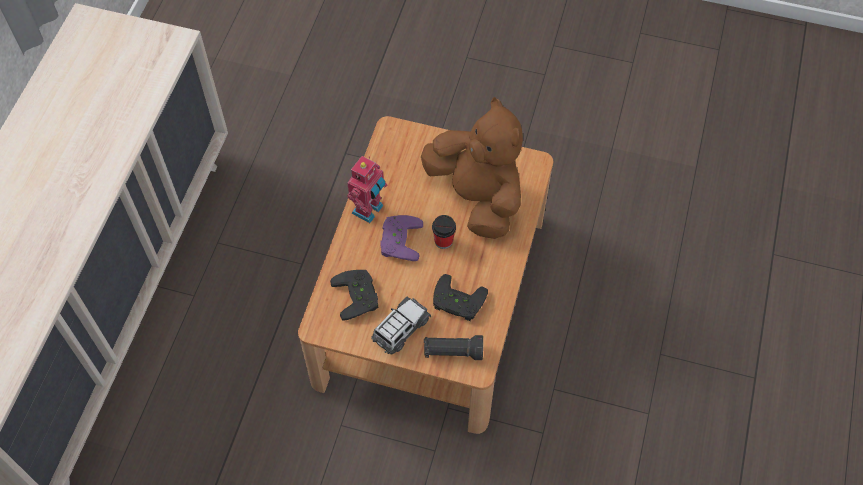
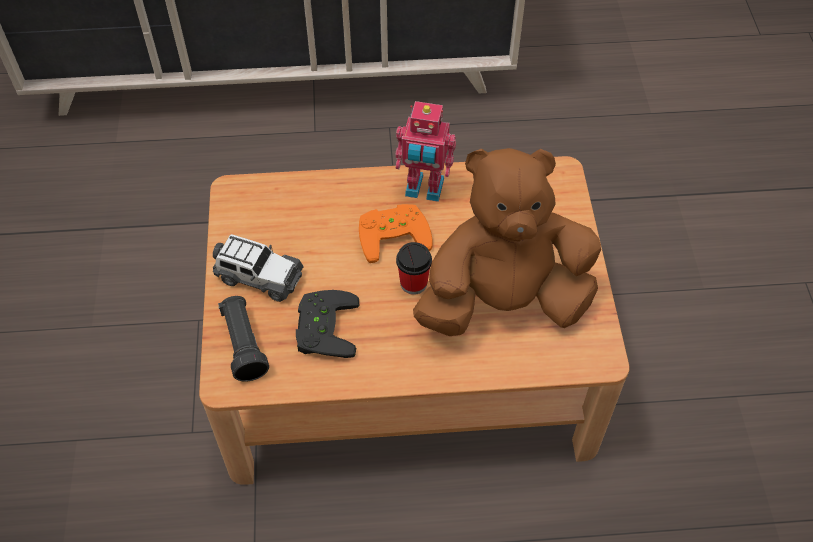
camera: 70 degrees right, 5 degrees down
(359, 295) = (293, 218): black game controller -> none
(398, 240) = (393, 232): purple game controller -> orange game controller
(477, 197) = (504, 301): brown plush toy -> brown plush toy turned 135 degrees counterclockwise

